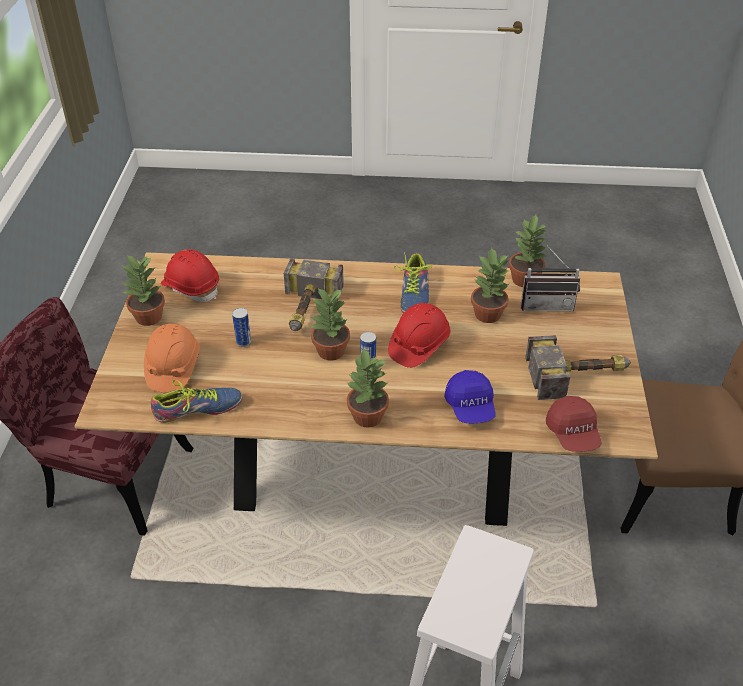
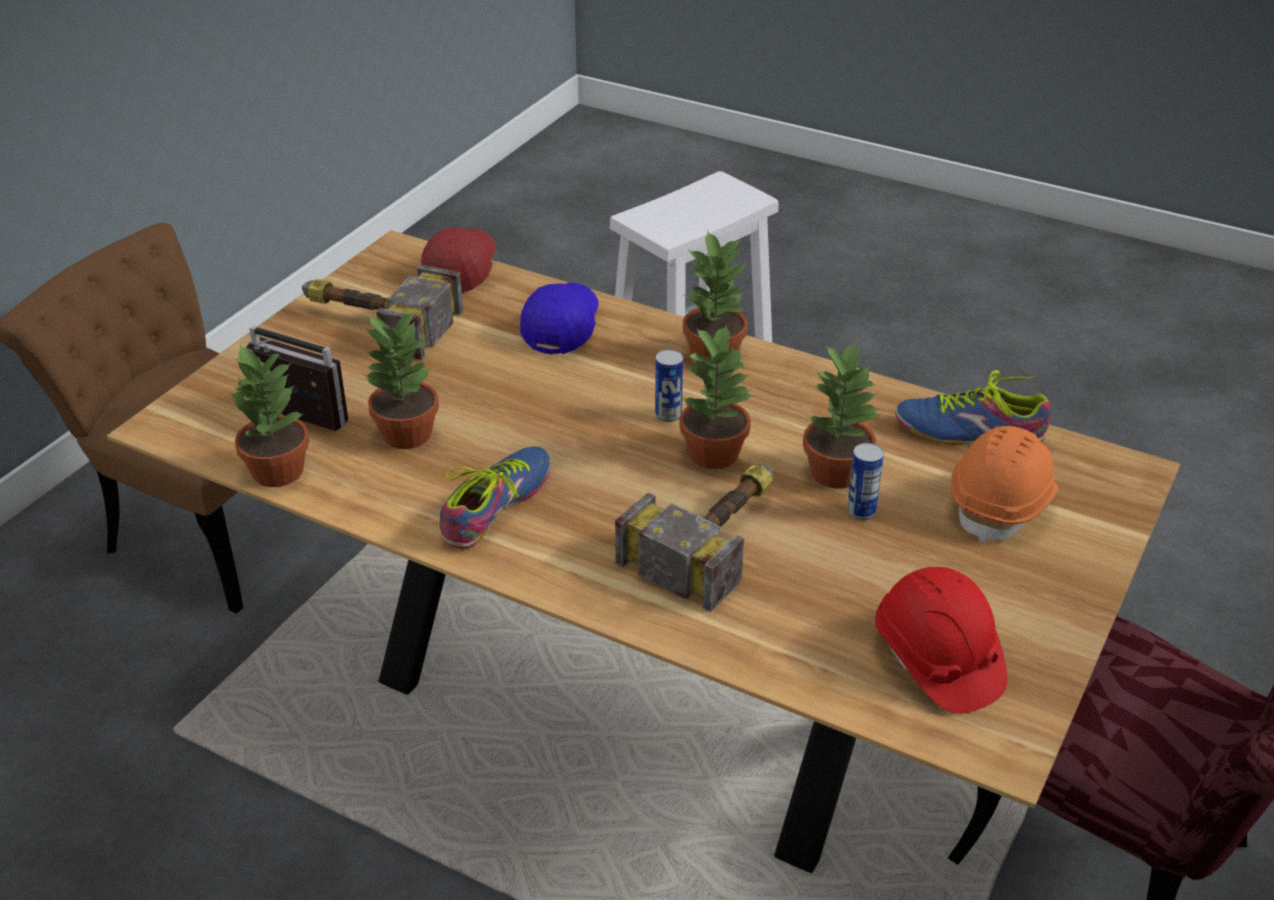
camera: 155 degrees left, 5 degrees down
(149, 317) = (1040, 616): potted plant -> potted plant (835, 471)
(418, 345) = (564, 421): red hard hat -> none

